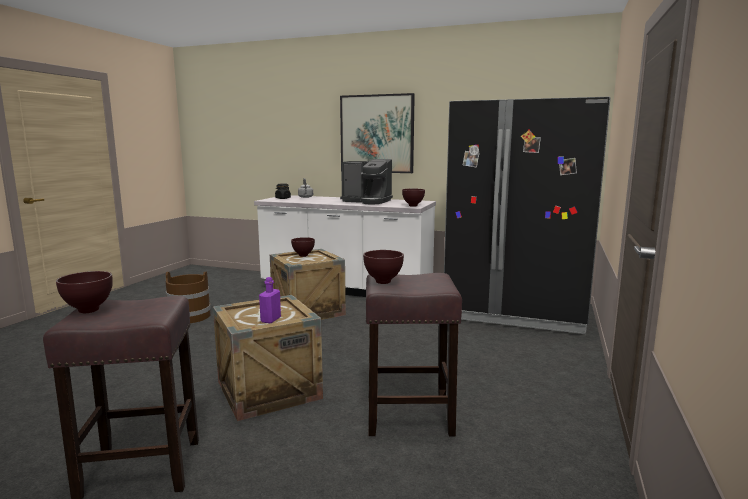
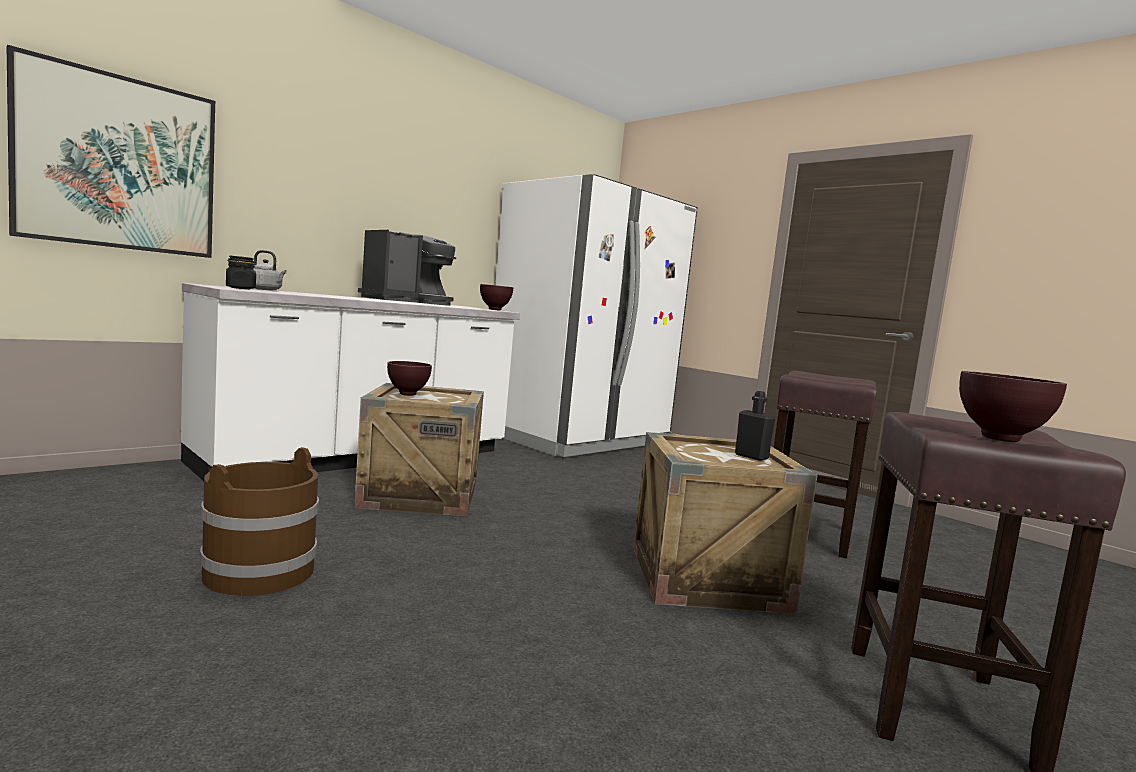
camera: 65 degrees left, 5 degrees down
(270, 320) = (751, 456): purple bottle -> black bottle
(377, 134) = (383, 191): picture -> picture (118, 163)
(382, 282) = (831, 379): brown bowl -> none
(515, 311) = (579, 439): black fridge -> white fridge

